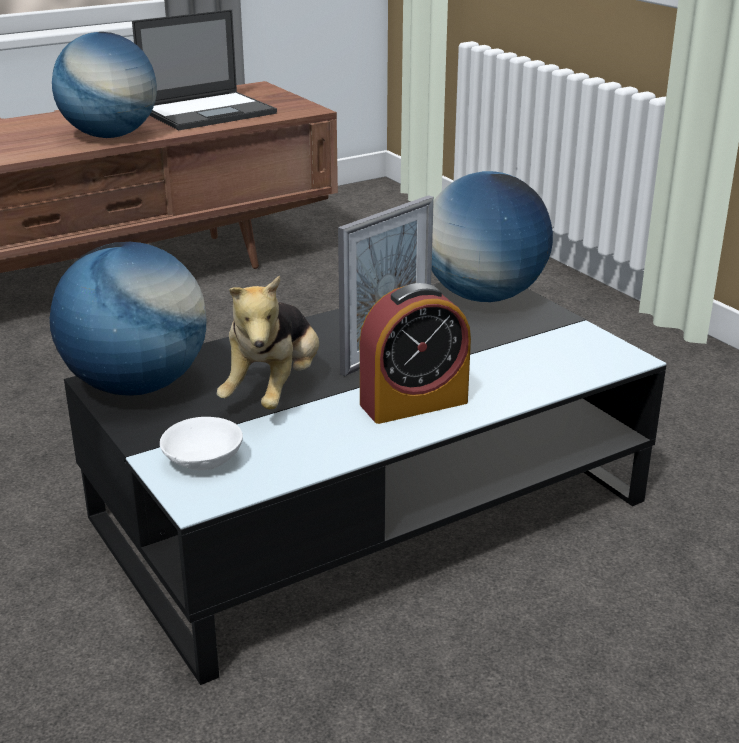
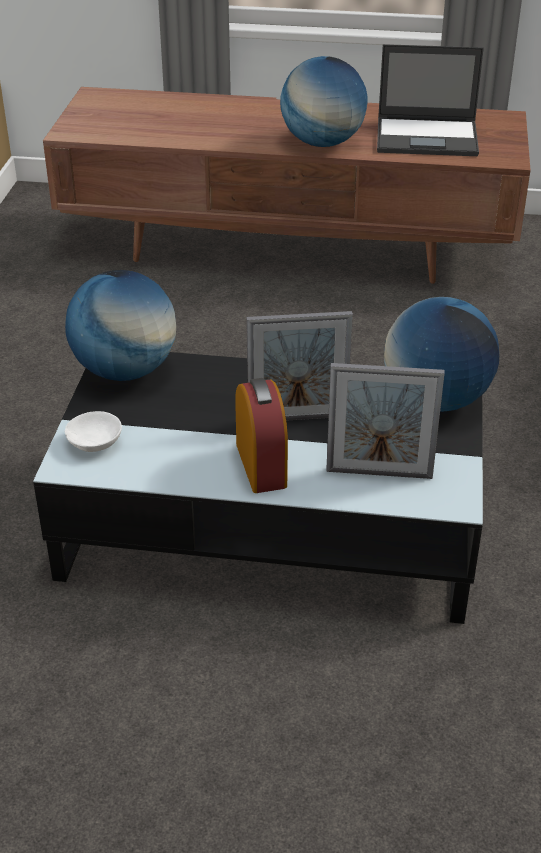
camera: 40 degrees right, 10 degrees up
(274, 391) = (193, 413): plush toy -> none
(413, 403) = (261, 465): alarm clock -> alarm clock turned 120 degrees counterclockwise
(528, 364) = (379, 473): none -> picture frame

